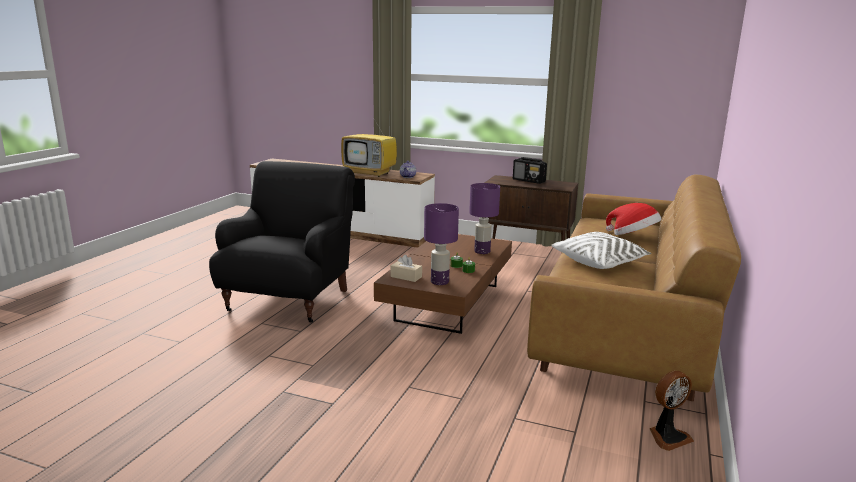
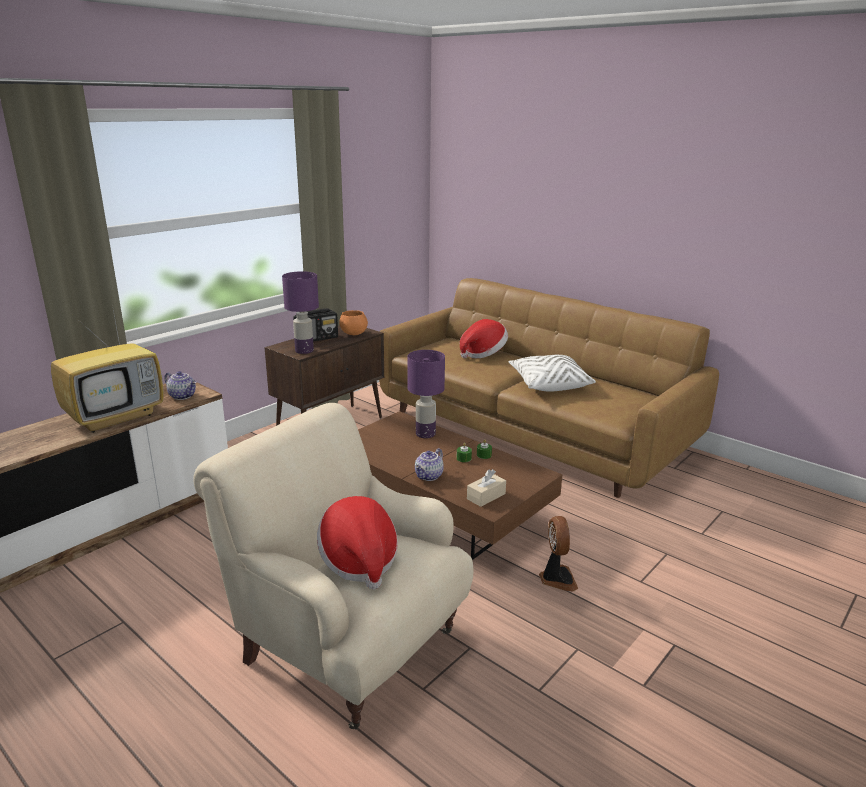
camera: 70 degrees left, 5 degrees up
(271, 235) = (359, 561): none -> hat
(290, 300) = (347, 645): black armchair -> beige armchair
(419, 259) = (429, 476): none -> teapot
(439, 282) = (512, 479): purple table lamp -> purple table lamp (304, 351)
(555, 186) = (354, 333): none -> orange bowl
(667, 436) = (726, 476): fan -> fan (556, 579)

